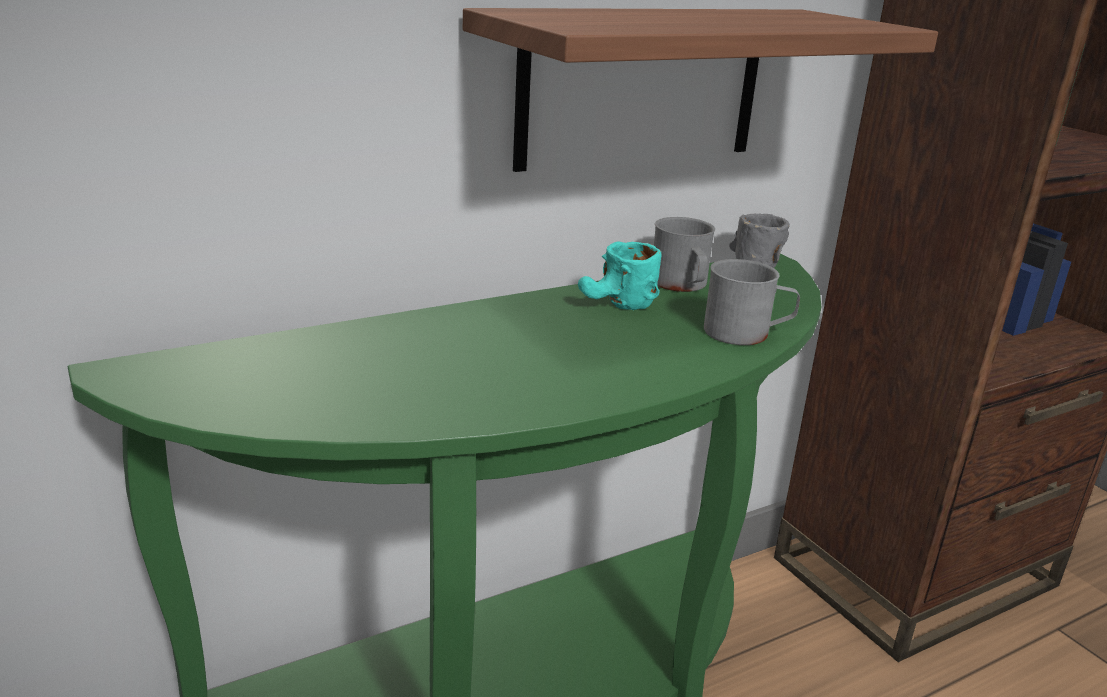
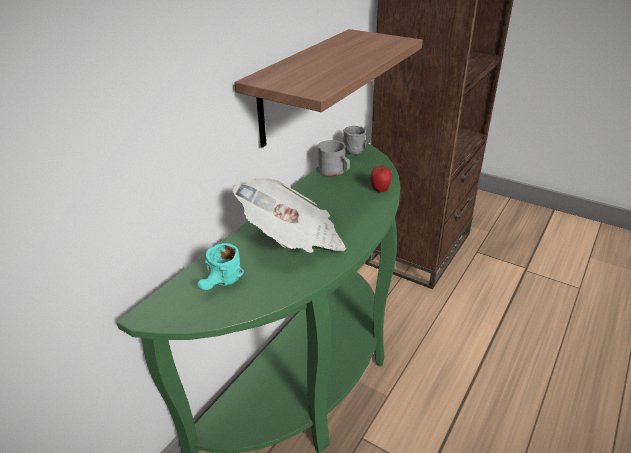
camera: 25 degrees left, 10 degrees up
(487, 353) = (293, 239): none -> newspaper
(618, 306) = (320, 193): turquoise mug -> turquoise mug (222, 284)
(747, 333) = (380, 190): grey mug -> apple

